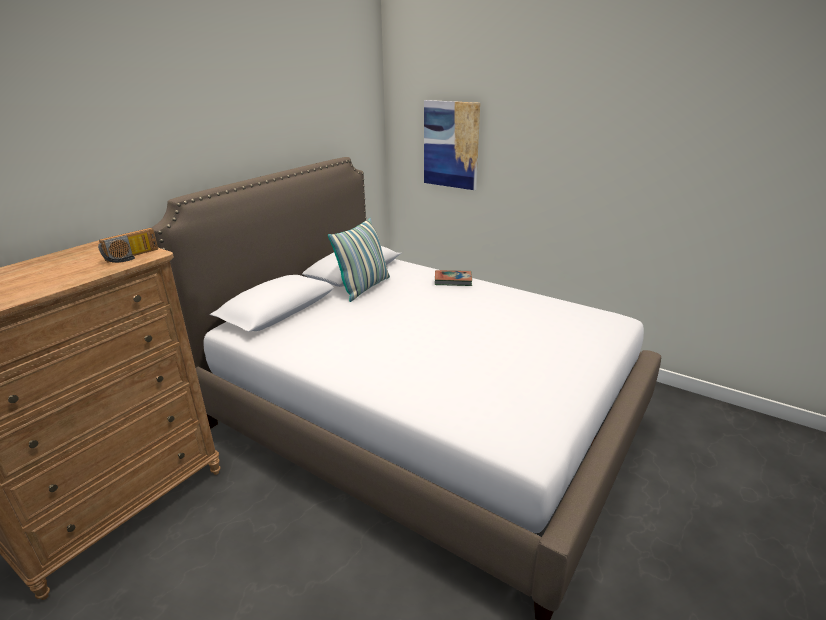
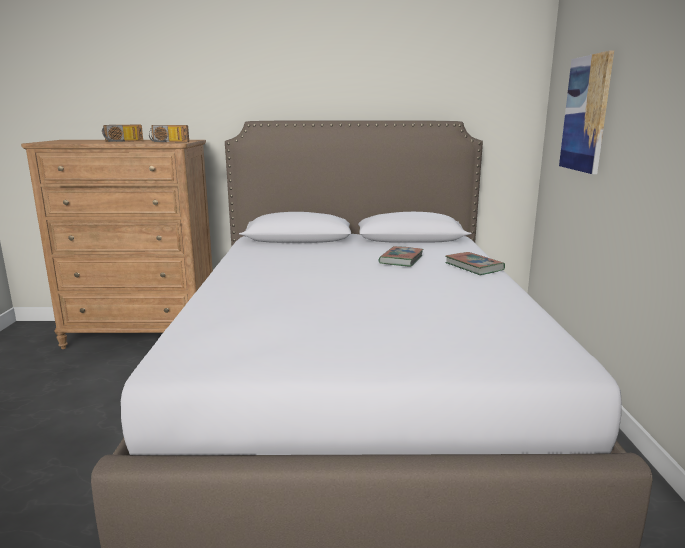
camera: 55 degrees right, 10 degrees down
(51, 275) = (124, 141): none -> radio
(364, 288) = (386, 247): pillow -> none
(405, 295) = (401, 260): none -> book

